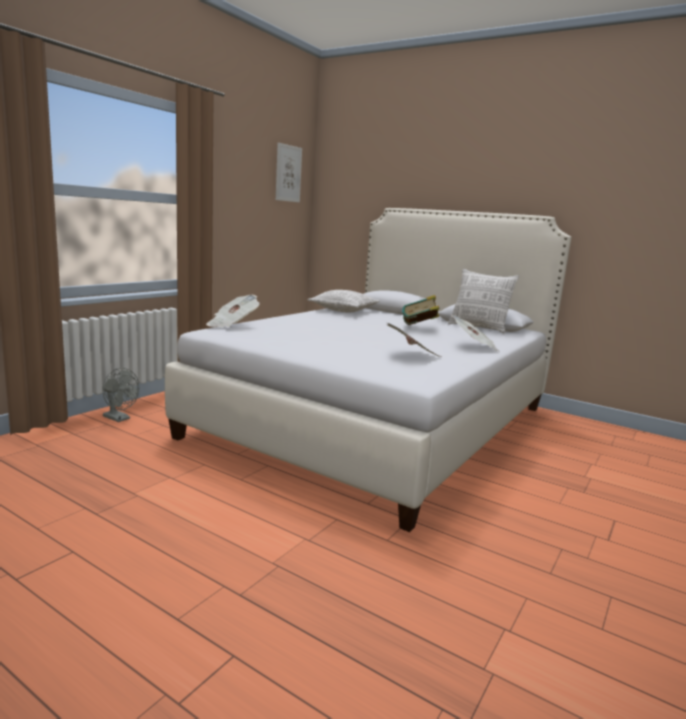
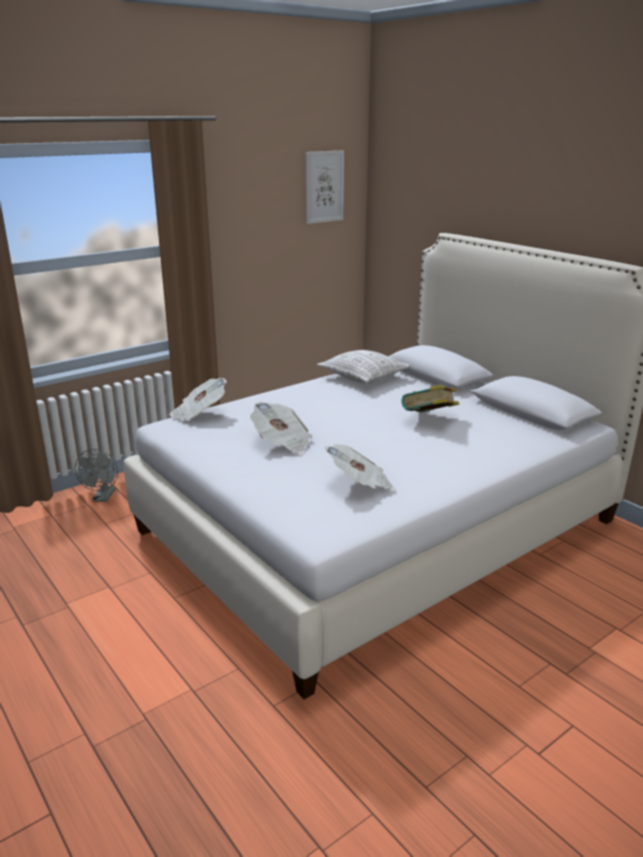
camera: 20 degrees right, 10 degrees up
(119, 418) = (103, 498): grey fan -> grey fan turned 45 degrees clockwise
(474, 346) = (464, 465): newspaper -> newspaper (282, 442)
(479, 327) = (517, 419): pillow -> none

